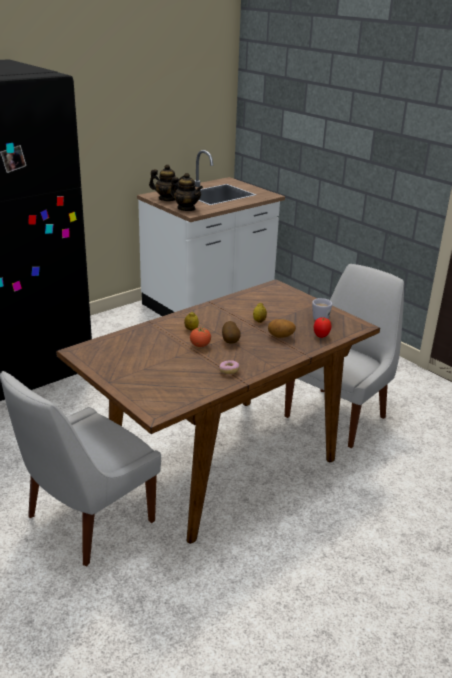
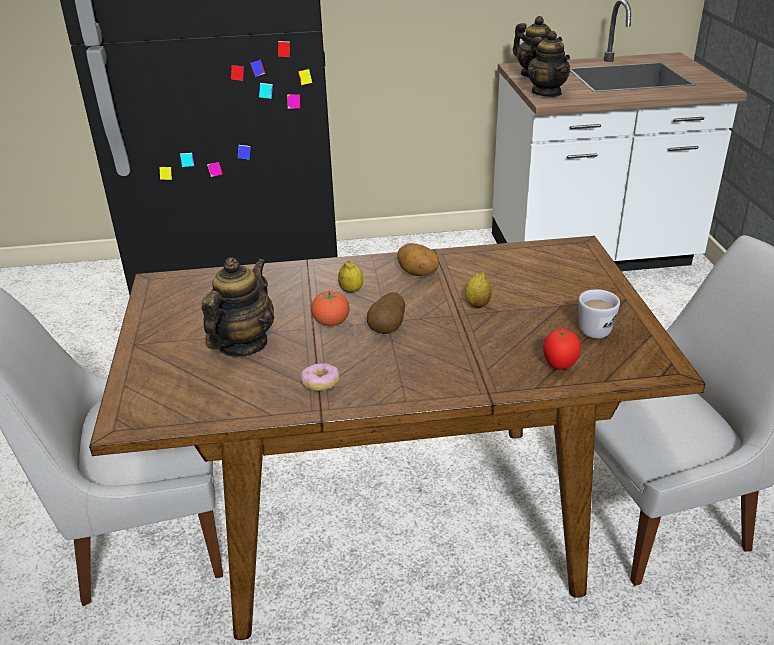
camera: 35 degrees right, 5 degrees up
(168, 366) = (242, 344): none -> teapot
(280, 336) = (482, 345): potato -> potato (417, 274)

